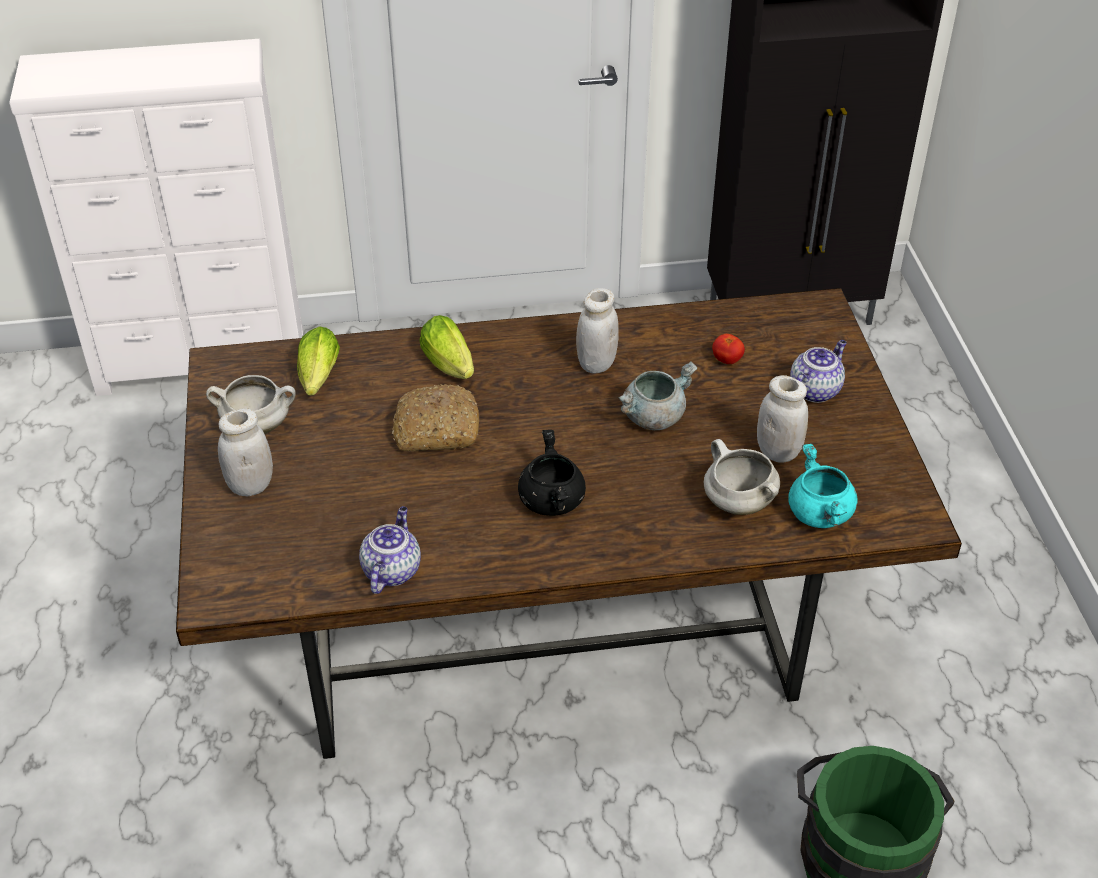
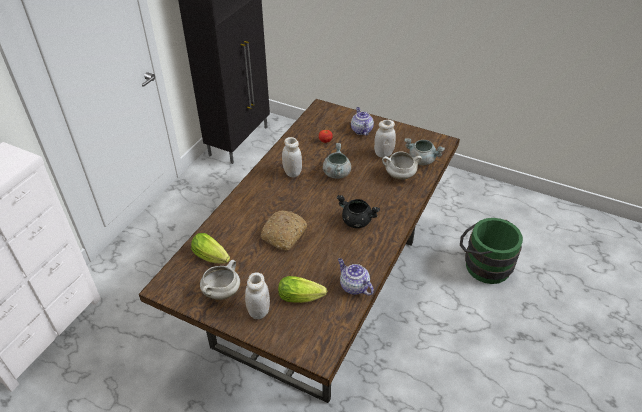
camera: 55 degrees left, 0 degrees up
(450, 366) = (249, 212): lettuce -> lettuce (303, 297)
(820, 514) = (422, 160): turquoise cooking pot -> grey cooking pot

